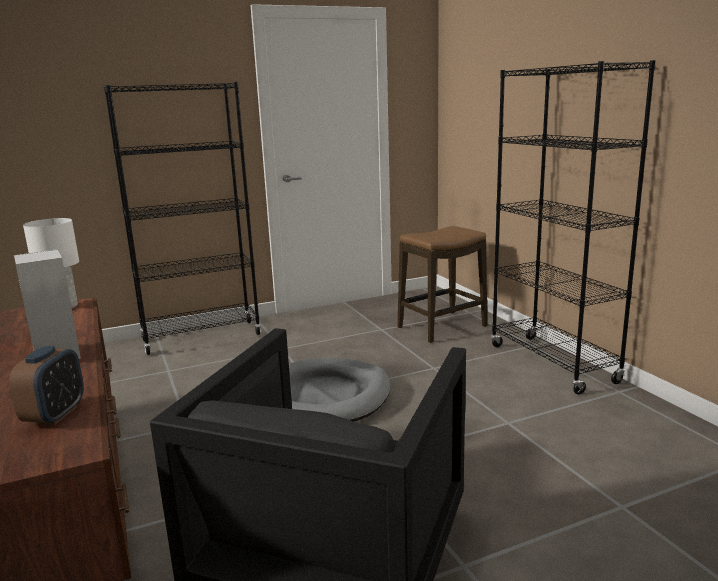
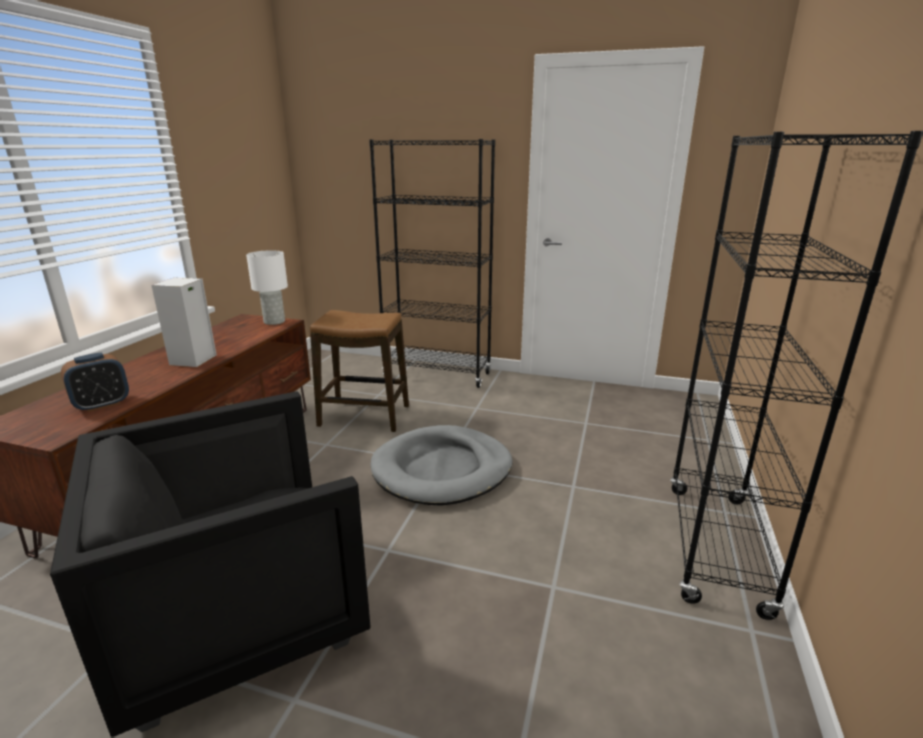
camera: 40 degrees right, 5 degrees up
(442, 327) = (650, 445): stool -> stool (364, 416)

